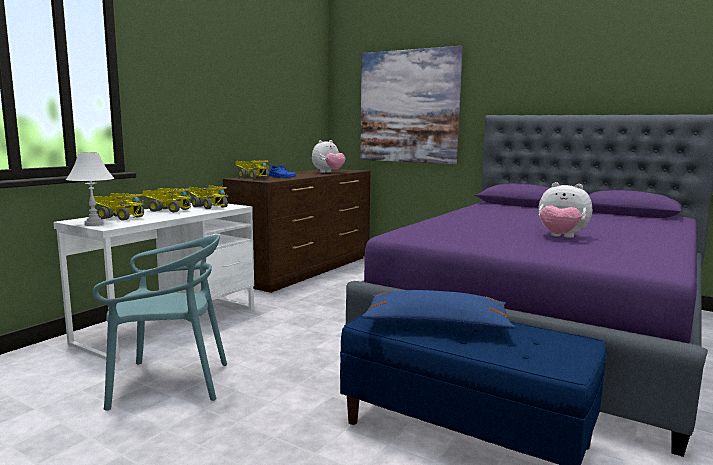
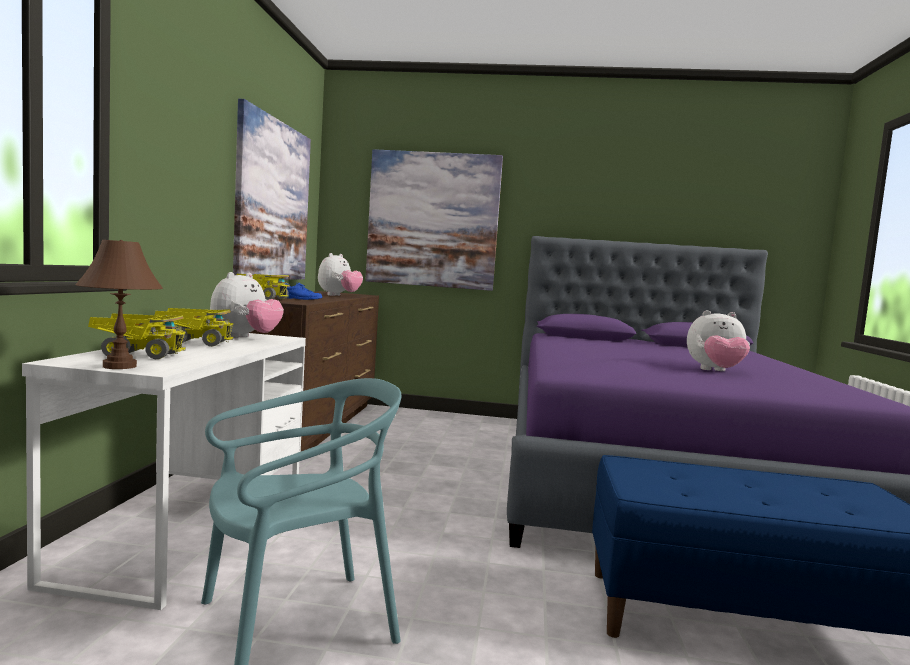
camera: 25 degrees left, 5 degrees down
(94, 224) = (120, 366): white table lamp -> brown table lamp
(209, 206) = (245, 338): toy truck -> plush toy
(273, 105) = (273, 201): none -> picture
(436, 325) = (711, 485): blue pillow -> none

